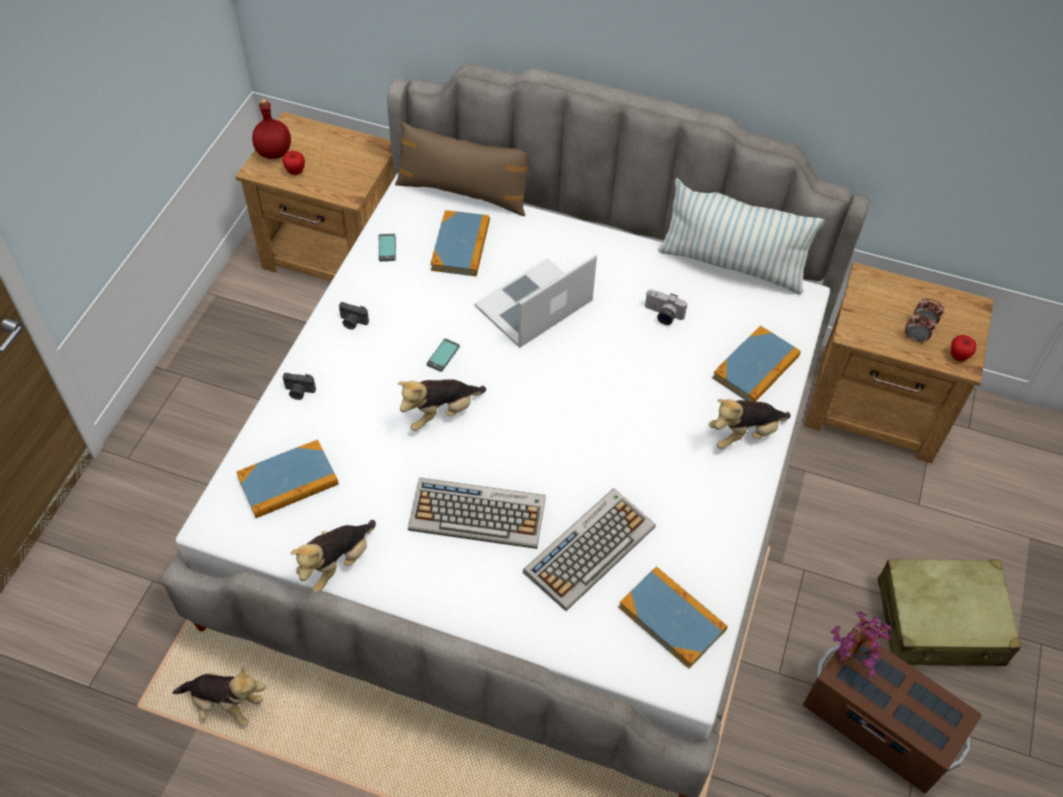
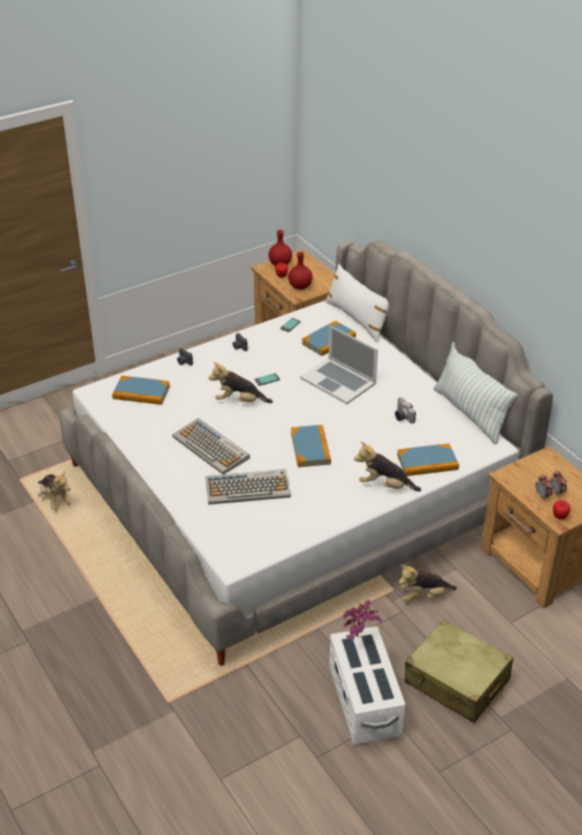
camera: 40 degrees right, 15 degrees down
(337, 177) = (299, 286): none -> red bottle
(337, 563) = (128, 432): plush toy -> plush toy (424, 596)
(463, 192) = (356, 319): brown pillow -> white pillow
(534, 304) = (338, 380): laptop -> laptop turned 135 degrees counterclockwise
(672, 618) = (255, 535): book -> book (310, 448)
(879, 724) = (364, 701): brown storage box -> white storage box

